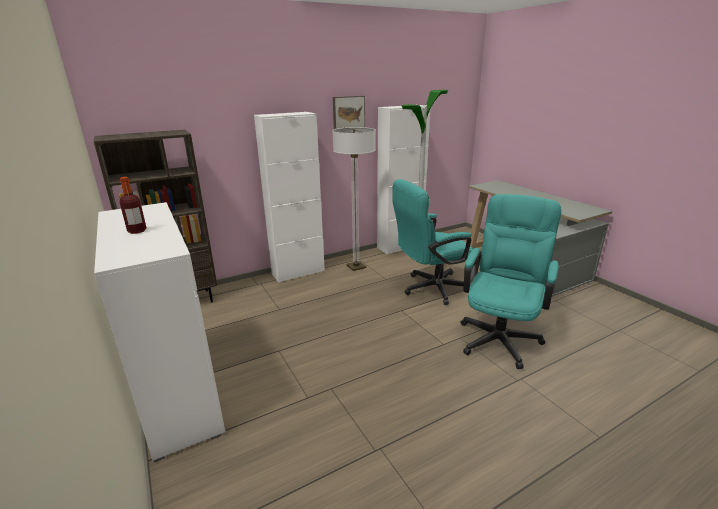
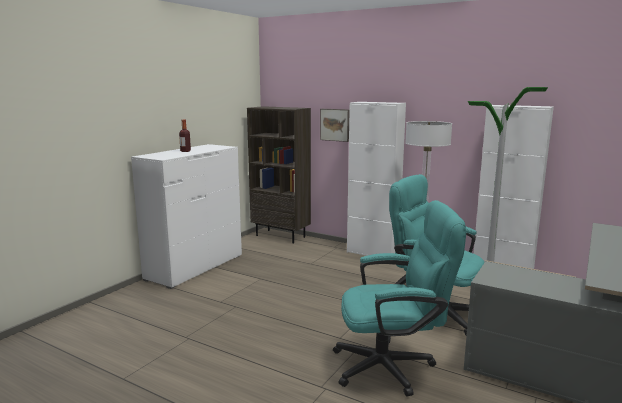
camera: 60 degrees right, 10 degrees down
(348, 114) = (454, 109): picture -> picture (335, 124)

